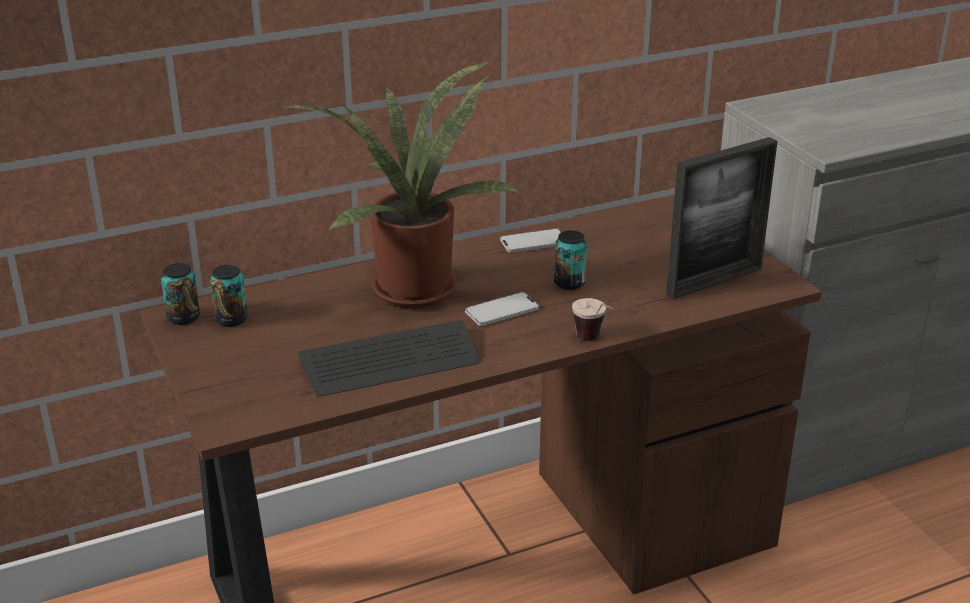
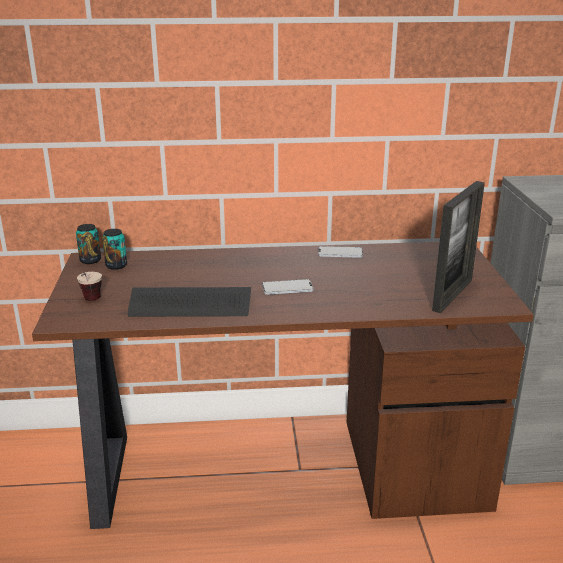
camera: 20 degrees right, 5 degrees down
(414, 285) = (242, 265): potted plant -> none
(569, 283) = (346, 279): can -> none
(594, 342) = (336, 317): cup -> cup (90, 302)
(714, 281) = (452, 295): picture frame -> picture frame turned 45 degrees counterclockwise

